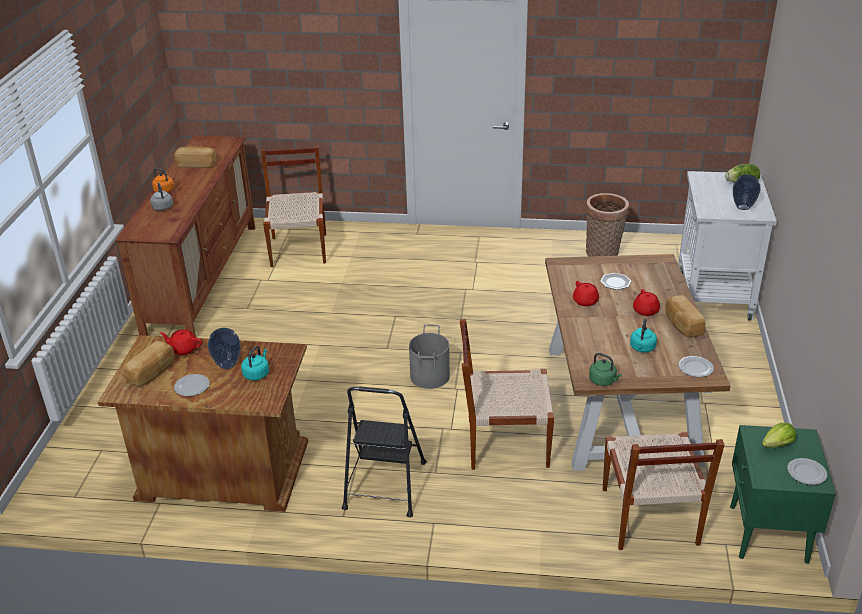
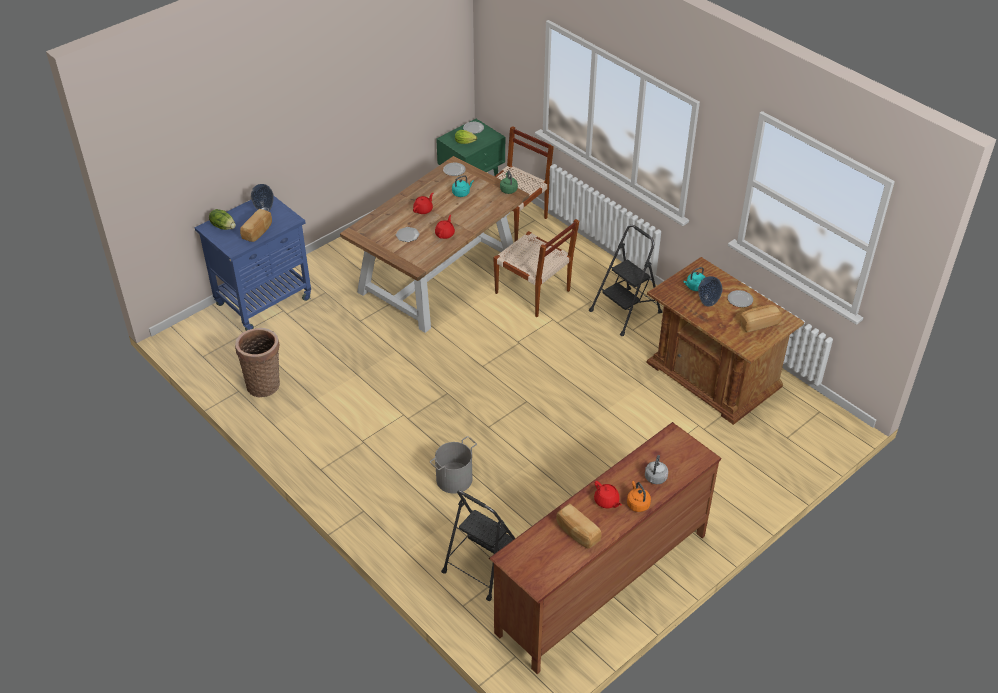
camera: 140 degrees left, 10 degrees up
(183, 349) = (727, 331): red teapot -> red teapot (606, 501)
(299, 249) = (483, 564): chair -> black step ladder
(429, 376) = (524, 361): grey bucket -> grey bucket (454, 479)
(682, 325) = (419, 192): bread -> bread (258, 232)
(713, 296) = (264, 302): white cart -> blue cart

